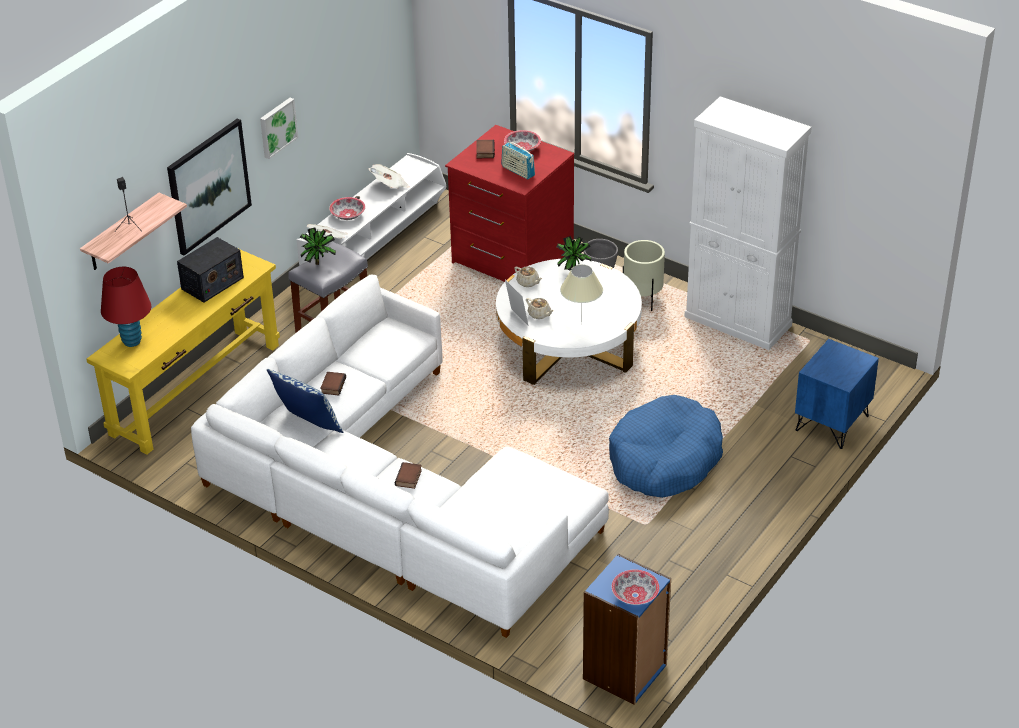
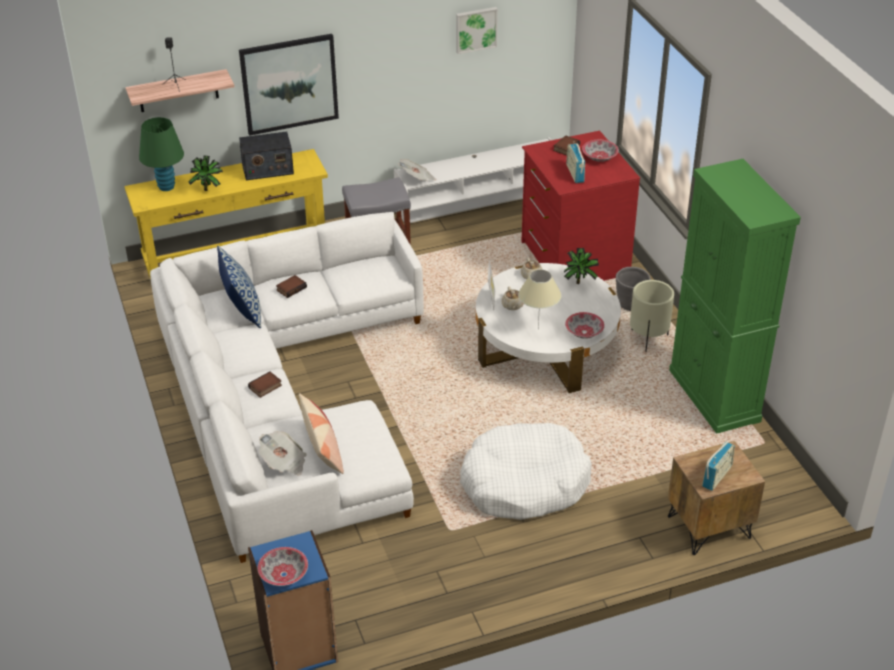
camera: 35 degrees right, 0 degrees up
(132, 341) = (166, 187): red table lamp -> green table lamp
(277, 127) = (382, 58): picture -> picture (475, 29)
(318, 262) = (370, 188): potted plant -> potted plant (208, 189)
(347, 215) = (451, 166): bowl -> bowl (583, 332)
(390, 185) = (508, 157): newspaper -> newspaper (284, 463)
(515, 501) = (322, 447): none -> pillow
(664, 460) = (524, 483): blue dog bed -> white dog bed
(738, 322) = (714, 396): white cabinet -> green cabinet
(832, 424) = (709, 528): blue nightstand -> brown nightstand
(843, 371) = (717, 476): none -> radio

